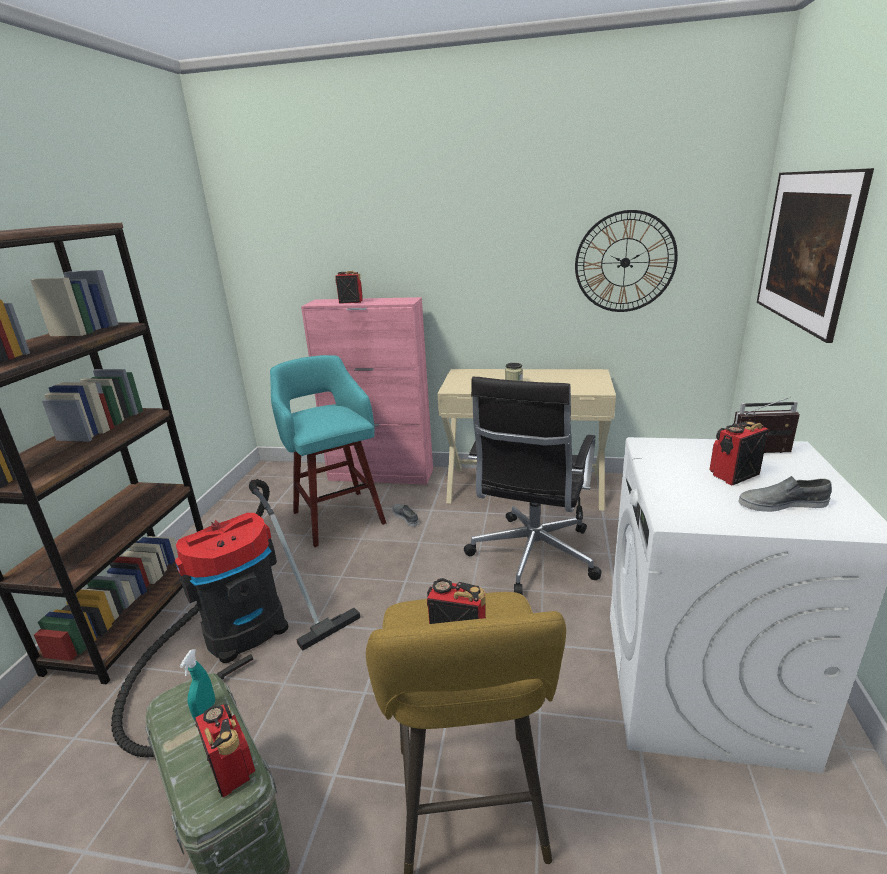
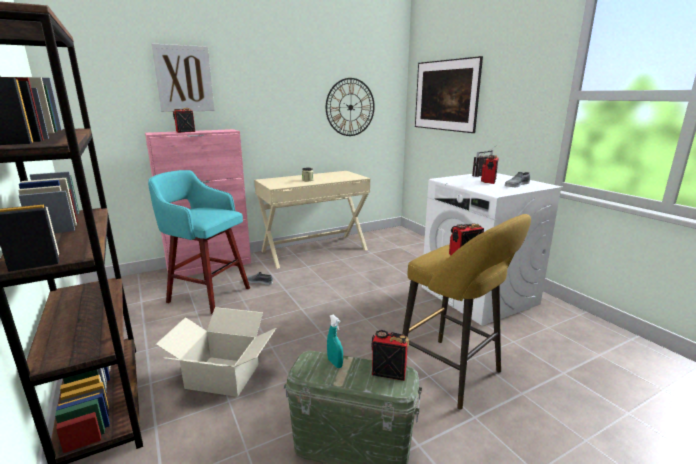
camera: 40 degrees left, 5 degrees down
(237, 637) = (223, 375): vacuum cleaner -> cardboard box
(362, 229) = (184, 79): none -> picture
(532, 557) = (357, 277): black office chair -> none

